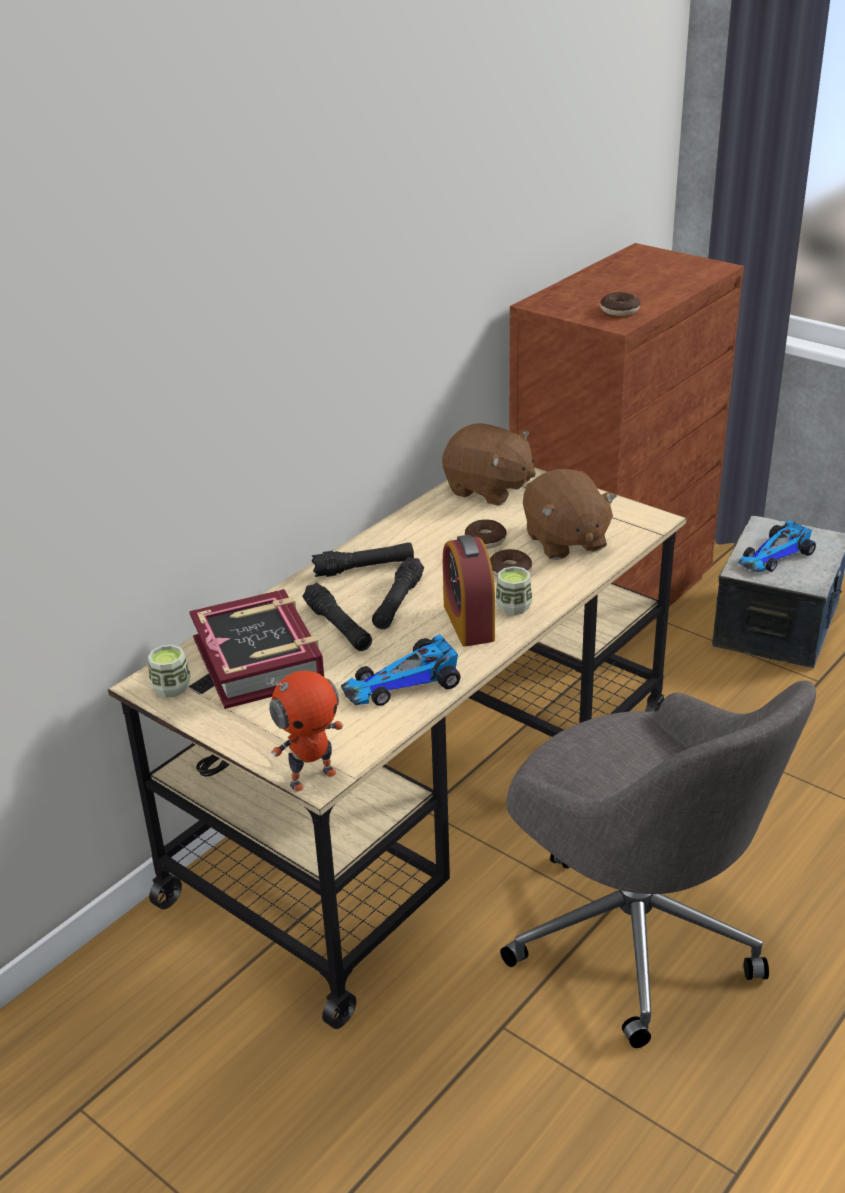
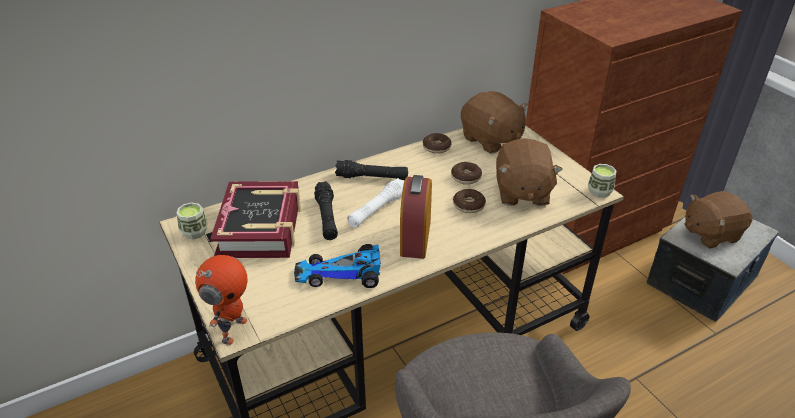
camera: 20 degrees right, 5 degrees up
(311, 777) = (232, 330): toy robot -> toy robot turned 60 degrees counterclockwise
(398, 603) = (377, 209): black flashlight -> white flashlight
(513, 607) = (454, 234): cup -> cup (599, 191)
(619, 311) = (620, 27): donut -> donut (436, 147)
(775, 556) = (710, 233): toy car -> brown plush toy

